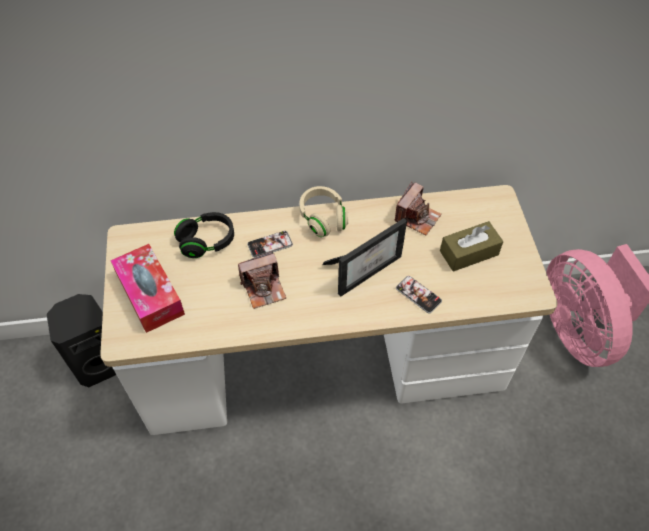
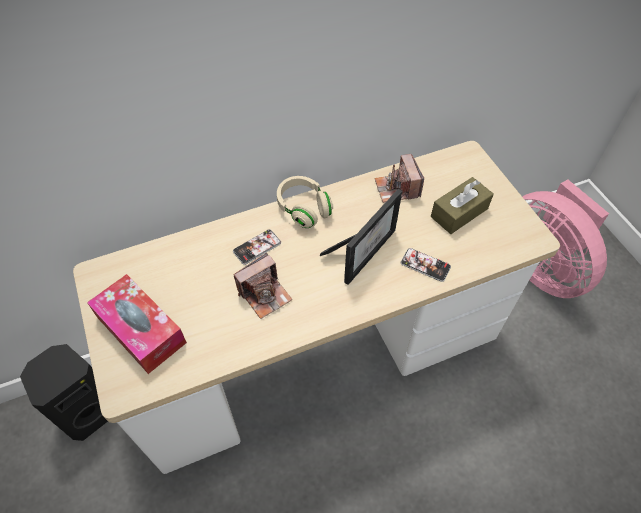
camera: 15 degrees left, 0 degrees up
(207, 242) = (188, 258): black headphones -> none
(417, 217) = (397, 188): camera -> camera turned 150 degrees clockwise

